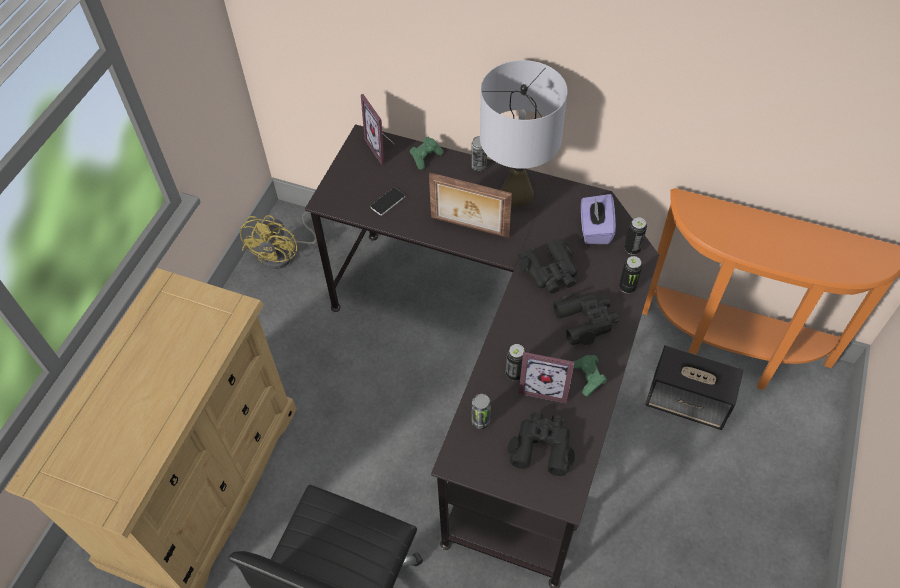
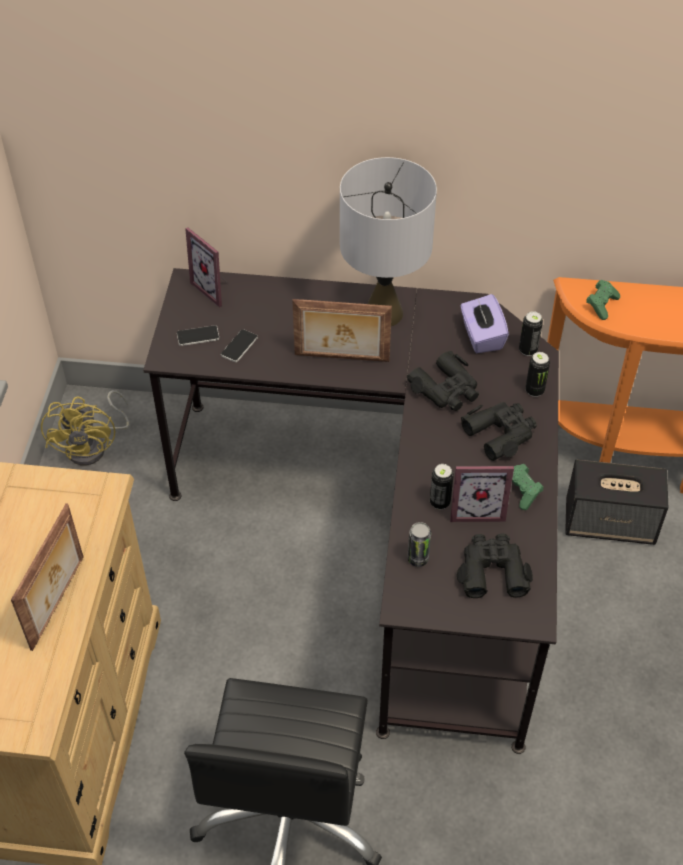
camera: 15 degrees left, 5 degrees down
(170, 401) = (59, 602): none -> picture frame
(357, 187) = (198, 336): none -> phone
(425, 157) = (268, 291): green game controller -> green game controller (601, 305)
(479, 166) = (332, 291): can -> none

